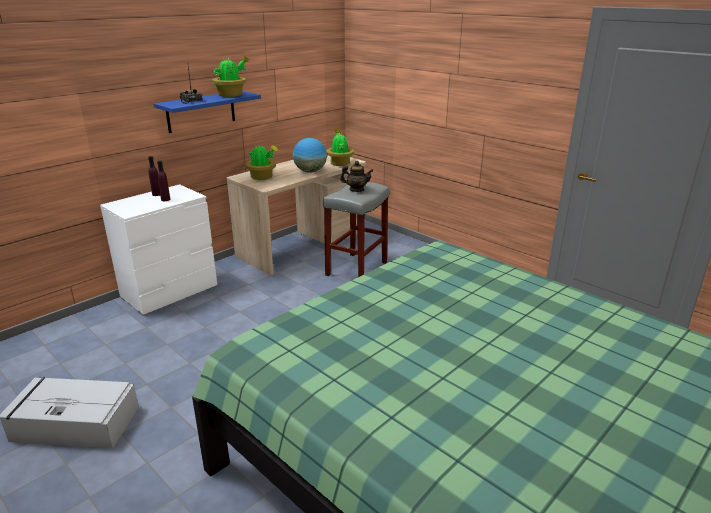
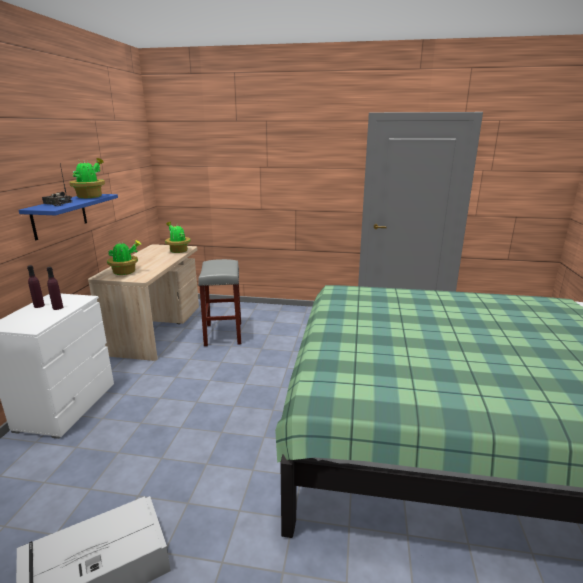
camera: 35 degrees left, 5 degrees down
(310, 171) = (162, 260): globe -> none
(356, 190) = (218, 266): teapot -> none

